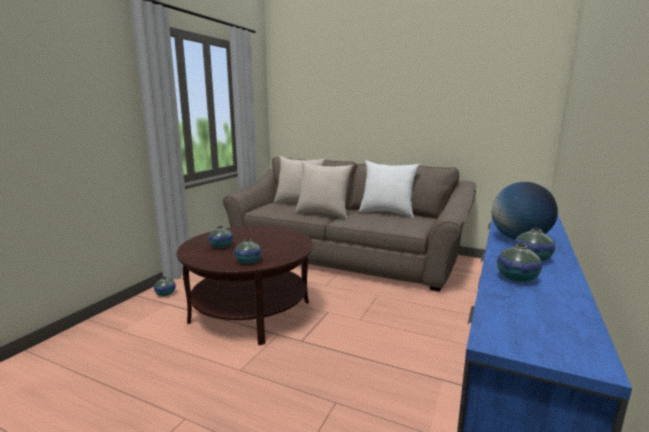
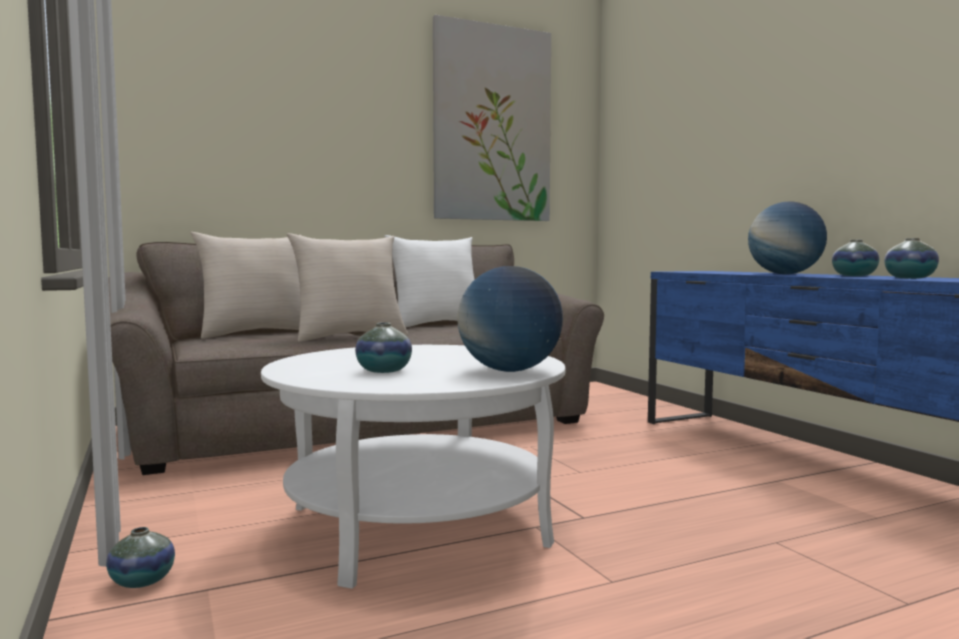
camera: 50 degrees left, 10 degrees down
(248, 261) = (509, 371): vase -> globe
(251, 311) = (418, 524): brown coffee table -> white coffee table
(466, 84) = (492, 124): none -> picture

